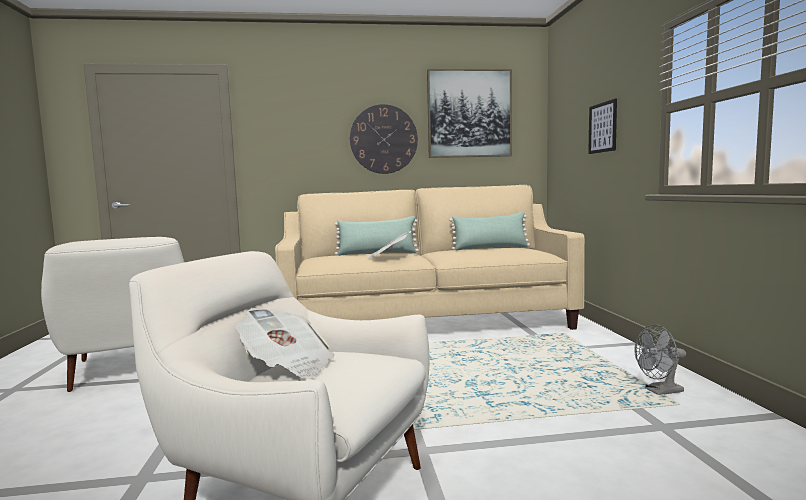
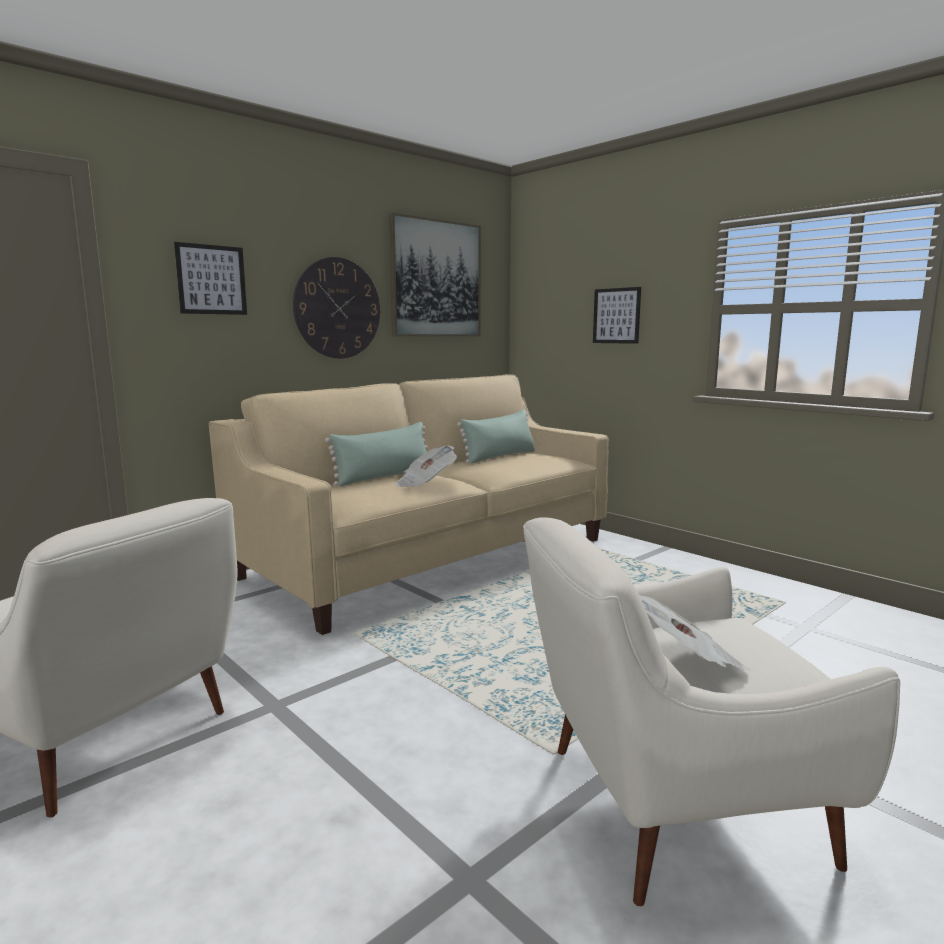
camera: 35 degrees left, 5 degrees up
(295, 125) = (211, 280): none -> picture
(659, 391) = (756, 593): grey fan -> none

